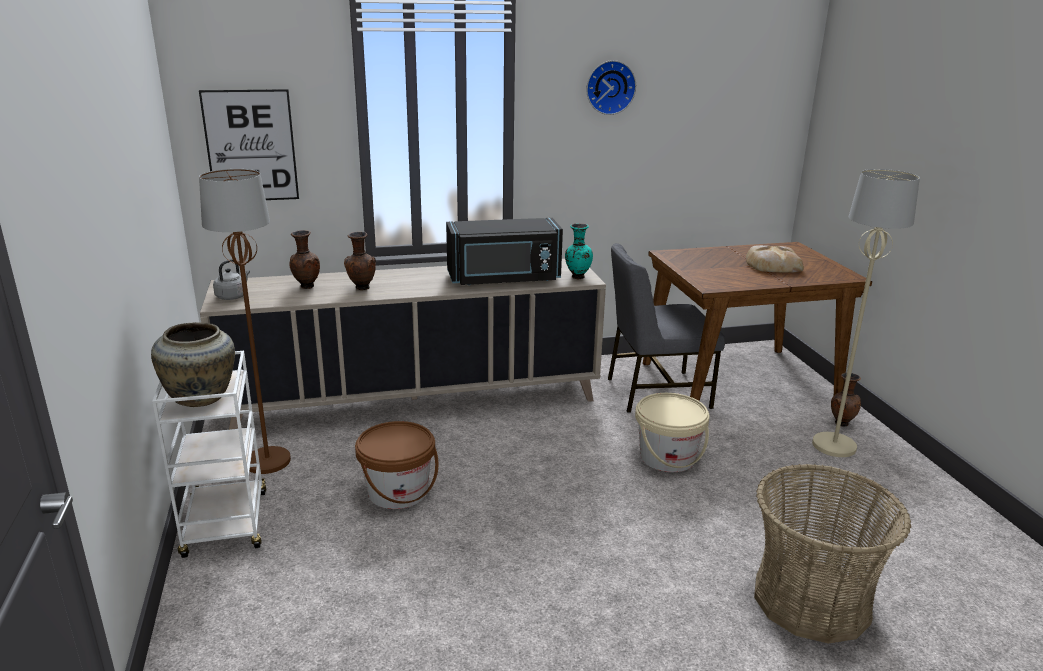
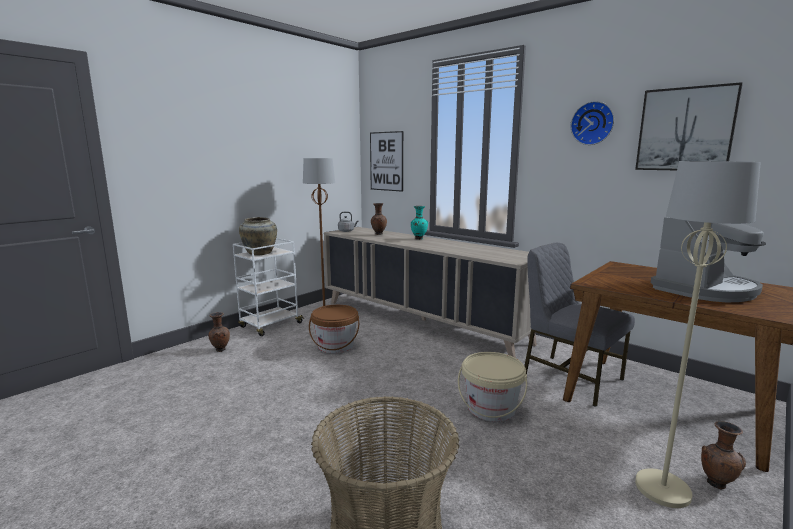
camera: 55 degrees right, 10 degrees down
(361, 288) = (395, 239): brown vase -> brown vase (220, 350)
(504, 279) = (468, 250): black microwave -> none
(577, 277) = (513, 259): turquoise vase -> turquoise vase (418, 239)
(701, 97) = (685, 129): none -> picture
(772, 265) = (704, 290): bread -> coffee machine

